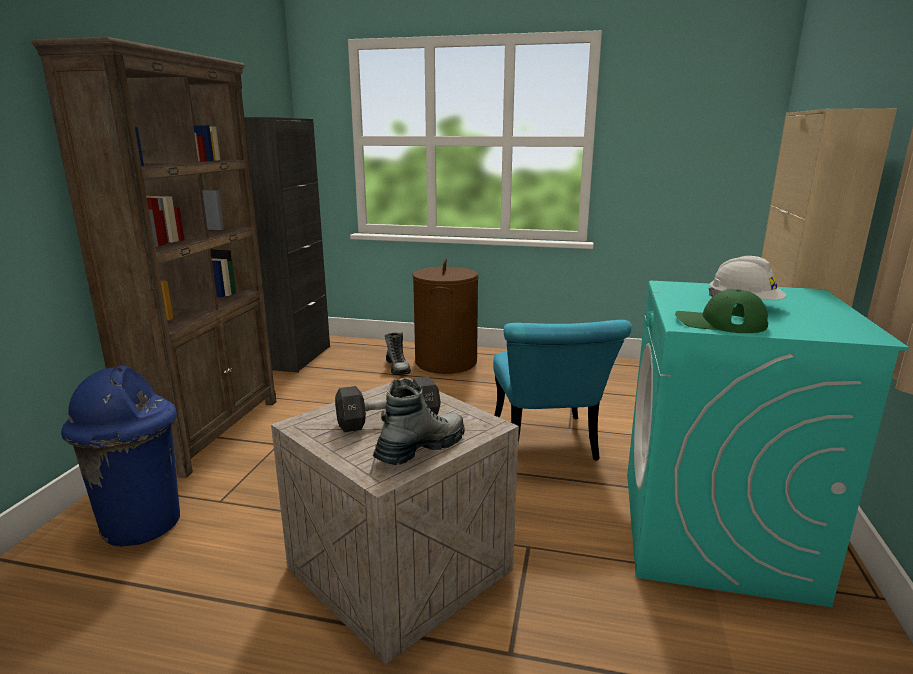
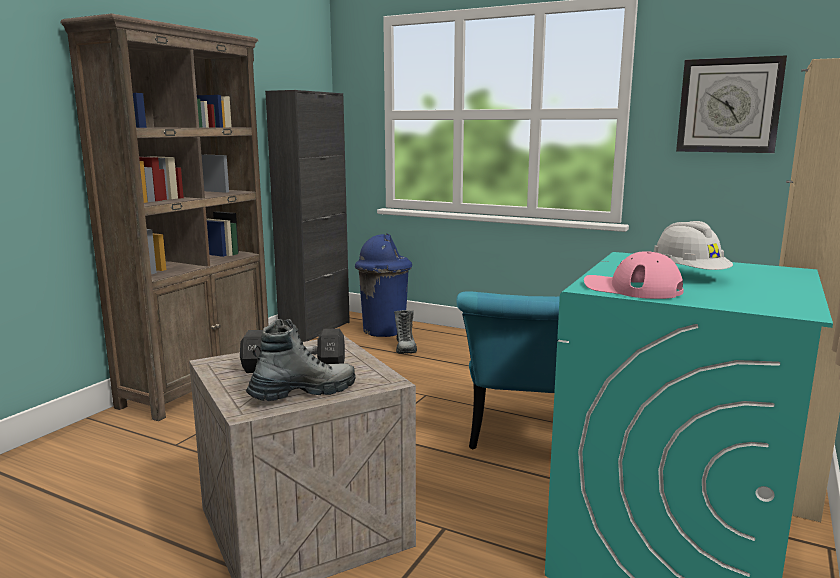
camera: 15 degrees right, 5 degrees down
(142, 523) = (102, 453): blue trash can -> blue trash can (384, 330)
(445, 362) = (458, 346): brown laundry basket -> none
(681, 135) = (729, 105): none -> wall clock
(719, 323) = (631, 288): green cap -> pink cap

